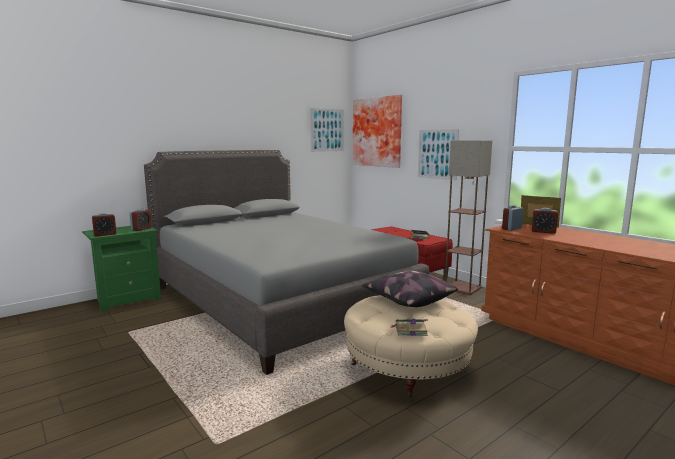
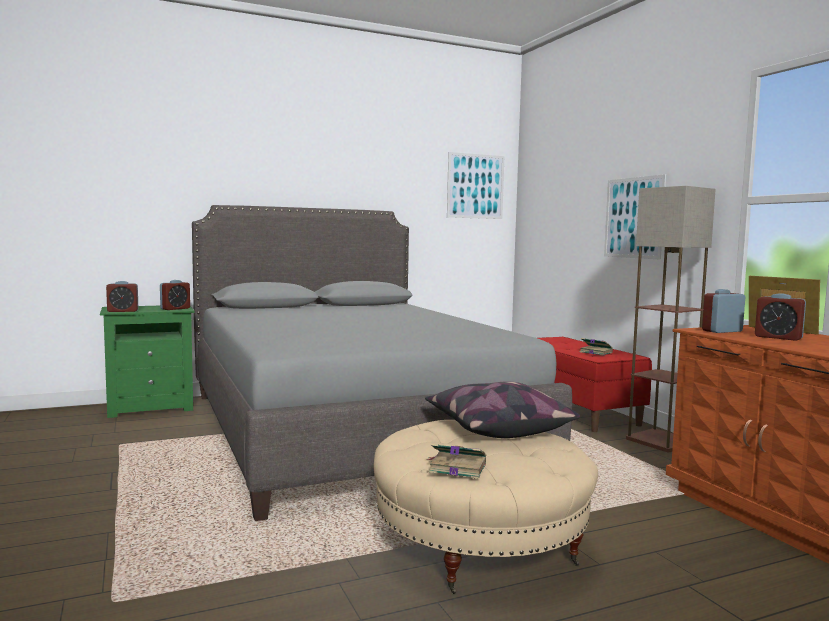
camera: 15 degrees right, 5 degrees down
(378, 132) = (551, 188): picture -> none

